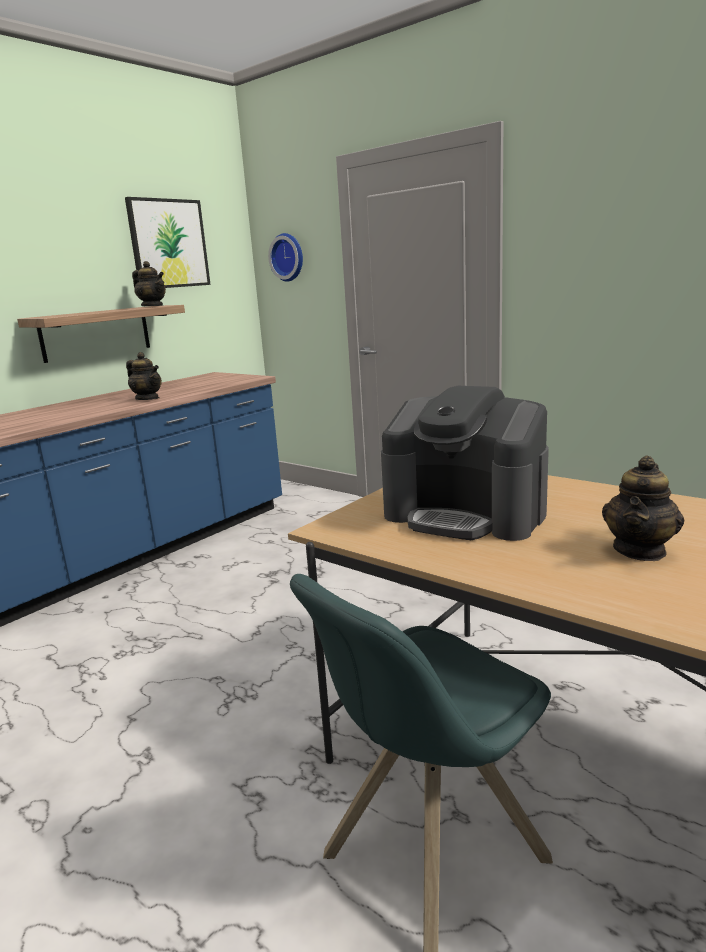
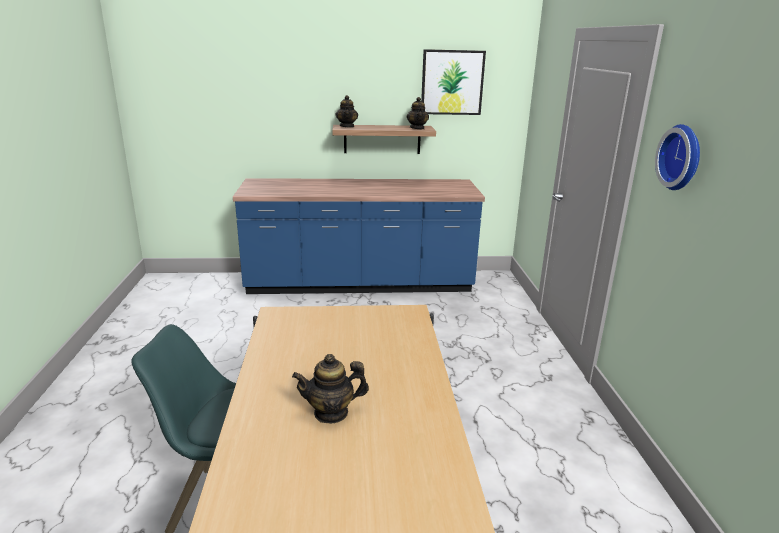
camera: 45 degrees right, 5 degrees up
(147, 399) = (381, 191): teapot -> teapot (347, 126)
(288, 257) = (543, 103): wall clock -> wall clock (682, 157)
(466, 514) = (335, 342): coffee machine -> none

